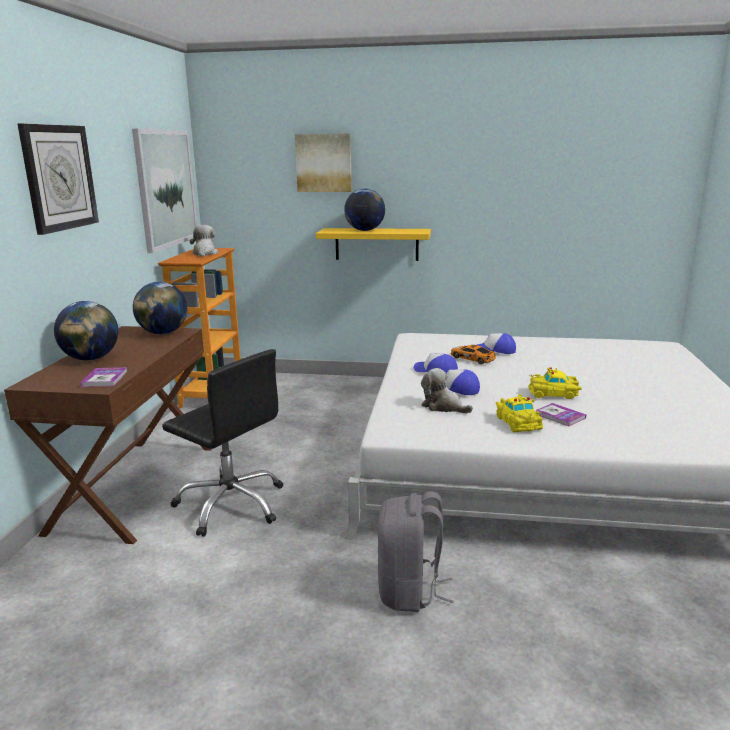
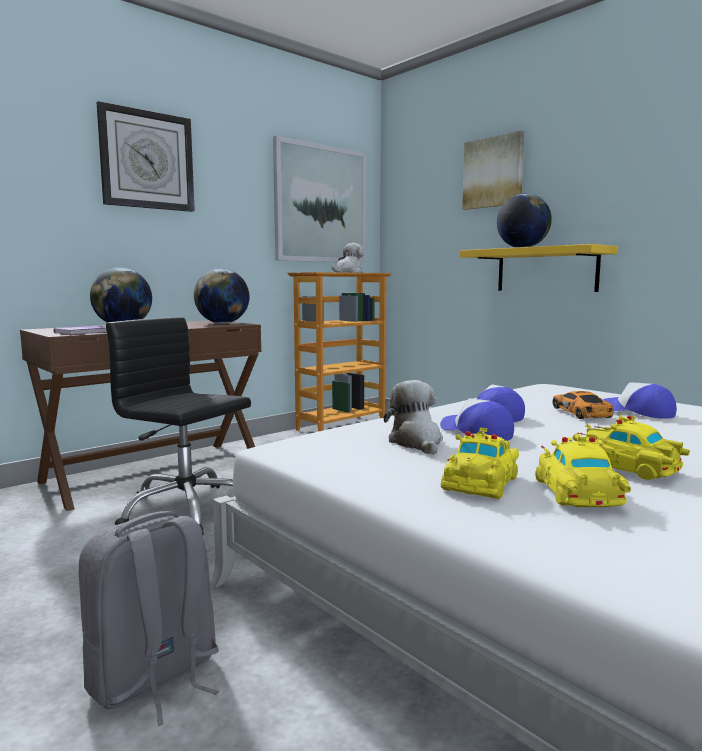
camera: 40 degrees right, 10 degrees down
(231, 504) = (186, 510): black office chair -> black office chair turned 135 degrees clockwise
(560, 416) = (577, 494): book -> yellow toy car

